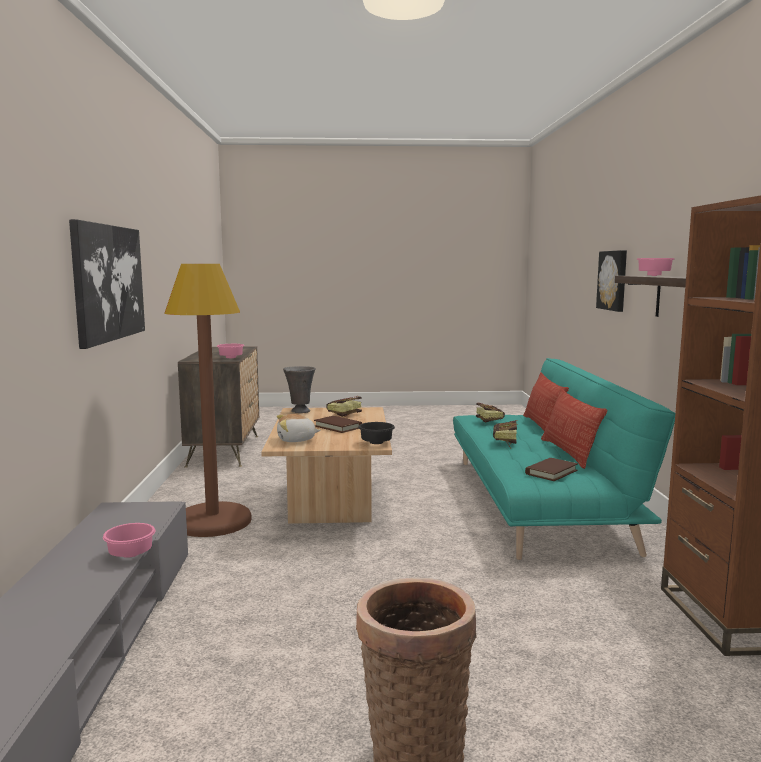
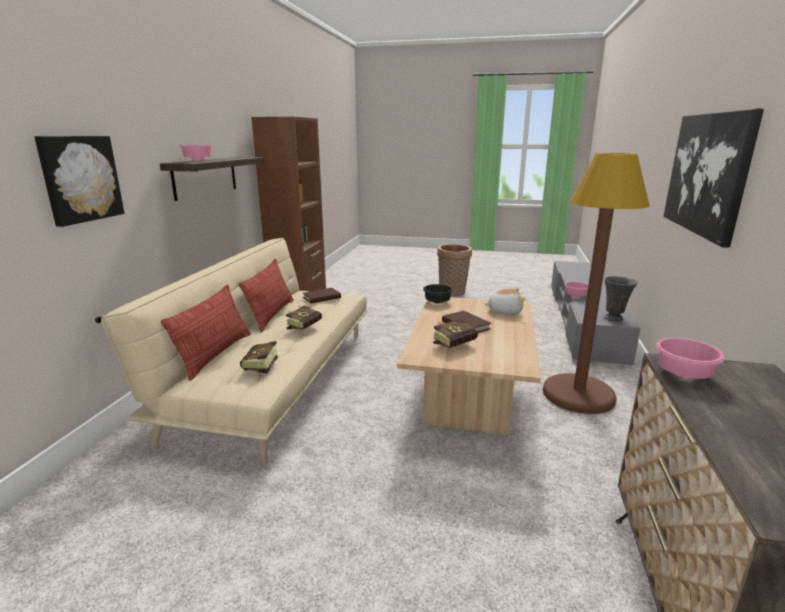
camera: 165 degrees left, 10 degrees up
(300, 411) = (512, 362): grey vase -> grey vase (614, 318)
(538, 501) = (274, 380): turquoise sofa -> beige sofa

